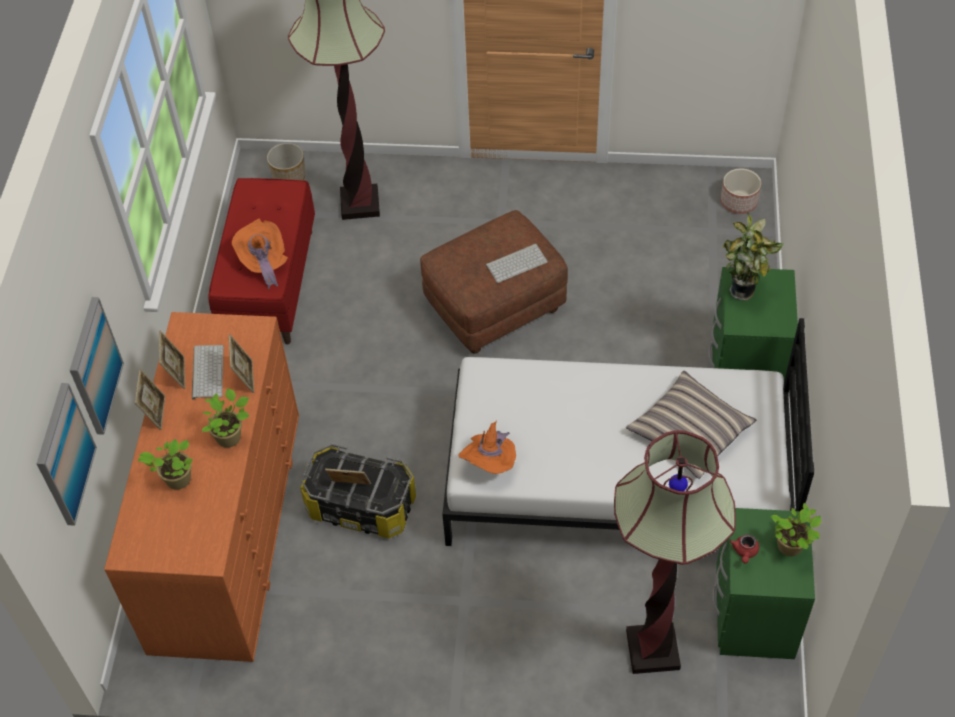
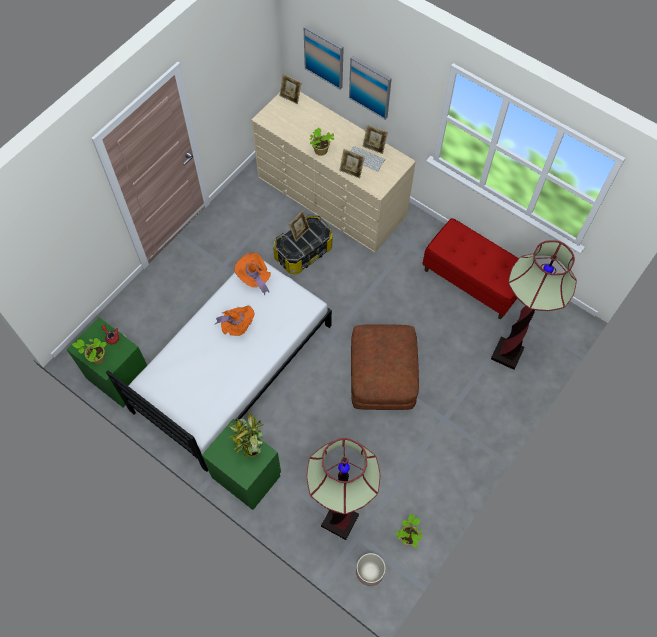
camera: 120 degrees right, 10 degrees up
(155, 412) = (357, 130): picture frame -> picture frame (290, 97)
(176, 480) = (312, 123): potted plant -> potted plant (408, 536)
(227, 528) = (331, 196): orange dresser -> beige dresser
(263, 262) = (458, 251): orange hat -> orange hat (237, 325)
(289, 177) = (552, 329): planter -> none
(516, 262) = (371, 365): keyboard -> none
(652, 650) = (139, 324): floor lamp -> floor lamp (340, 520)
(690, 431) = (201, 375): pillow -> none

